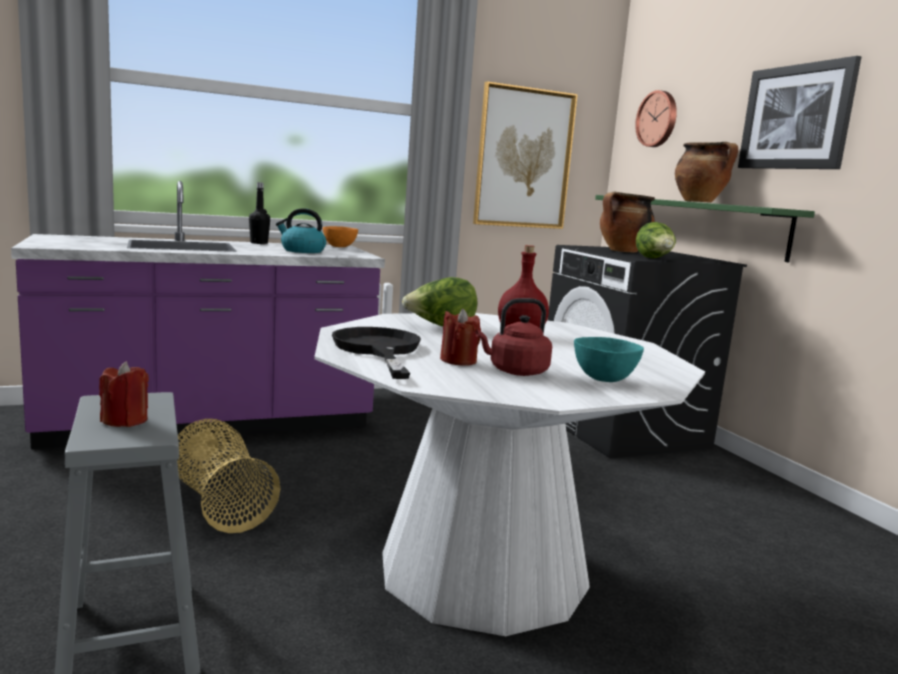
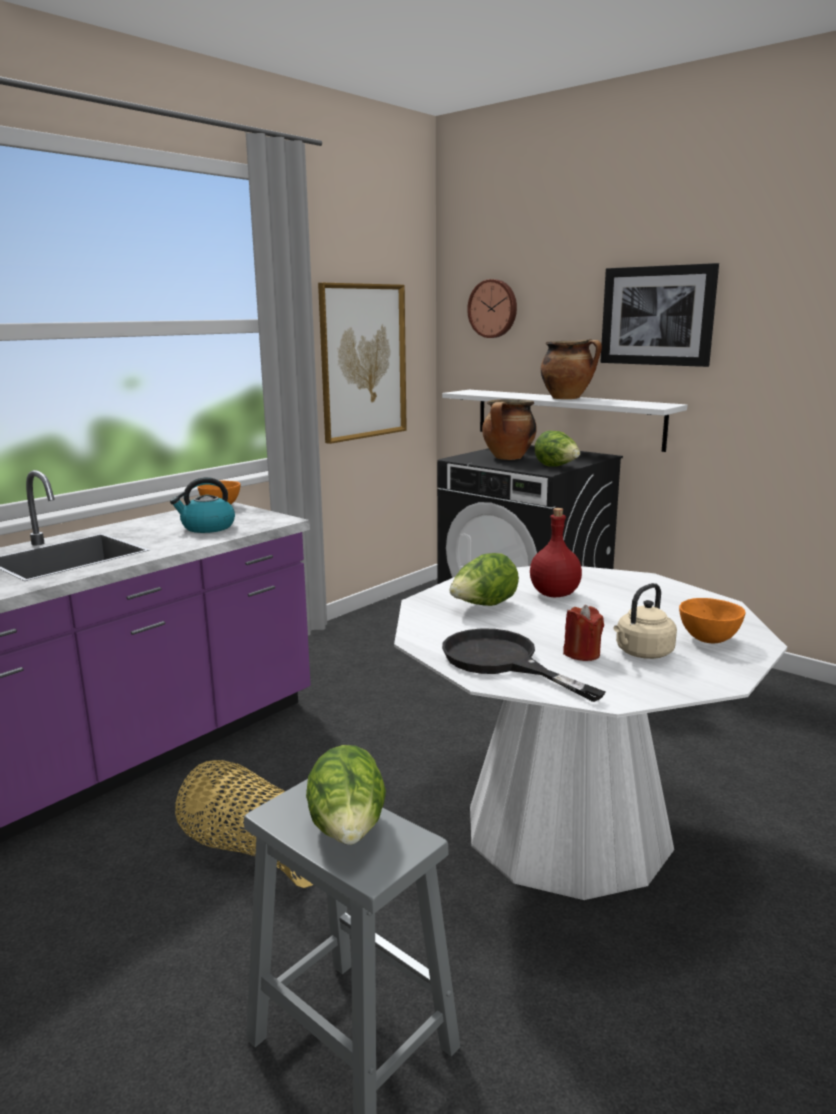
camera: 25 degrees left, 5 degrees up
(125, 420) = (348, 831): red candle -> lettuce
(259, 243) = (131, 523): black bottle -> none
(515, 372) = (642, 653): red kettle -> beige kettle
(603, 379) = (708, 640): turquoise bowl -> orange bowl
(704, 226) = (566, 418): green shelf -> white shelf

